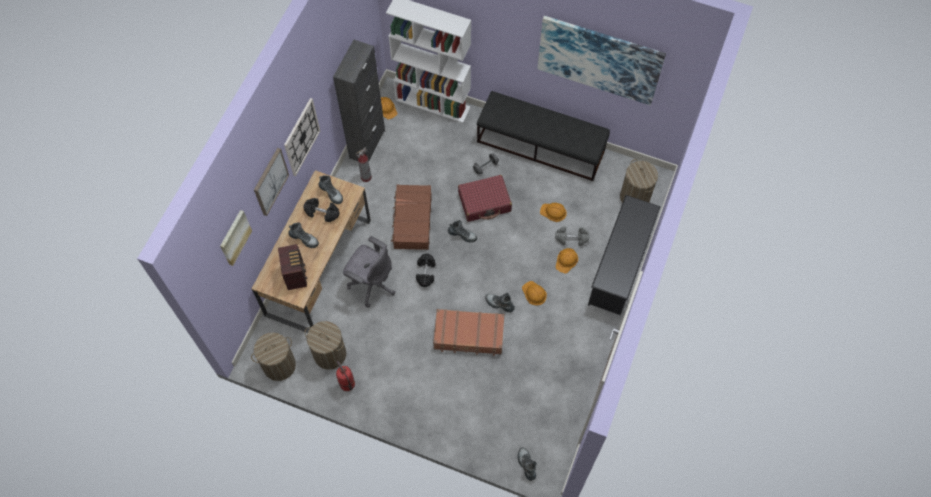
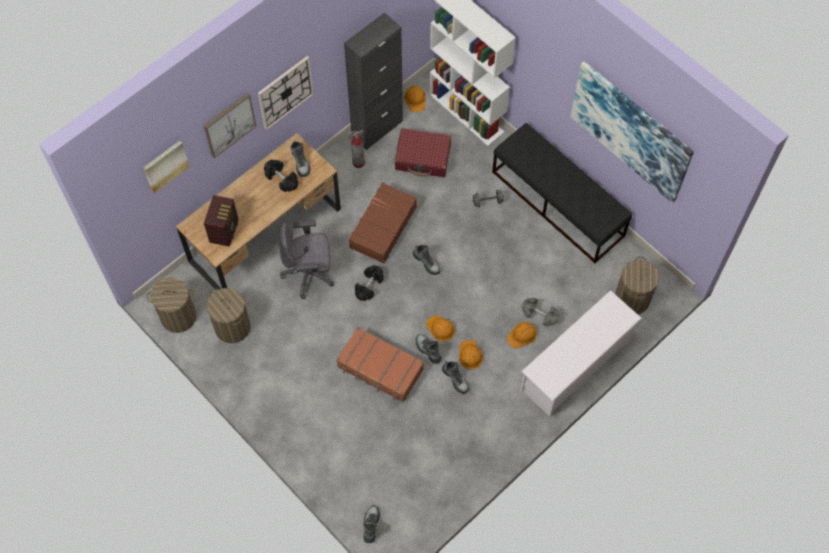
camera: 25 degrees right, 0 degrees up
(304, 239) = (251, 198): boot -> boot (455, 379)
(347, 384) = (234, 364): fire extinguisher -> none
(372, 283) = (309, 274): grey office chair -> grey office chair turned 120 degrees clockwise
(484, 202) = (467, 238): red suitcase -> red suitcase (423, 158)
(553, 212) = (535, 279): orange hard hat -> orange hard hat (440, 328)
(619, 267) = (575, 366): black shoe rack -> white shoe rack

